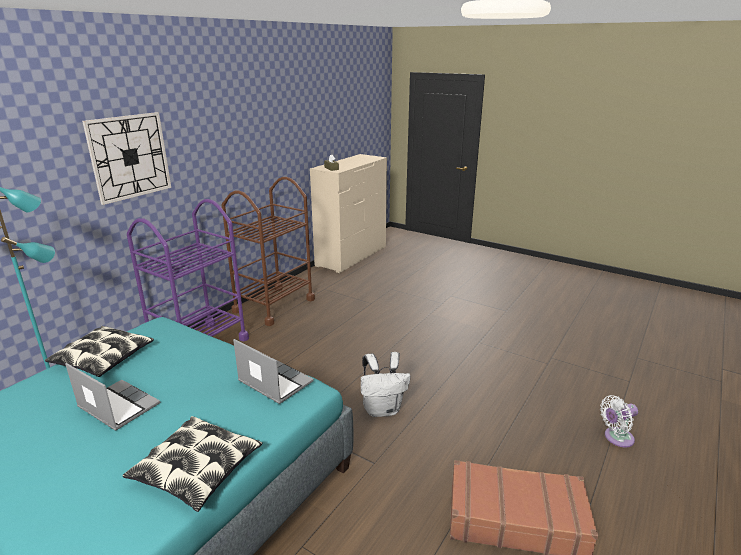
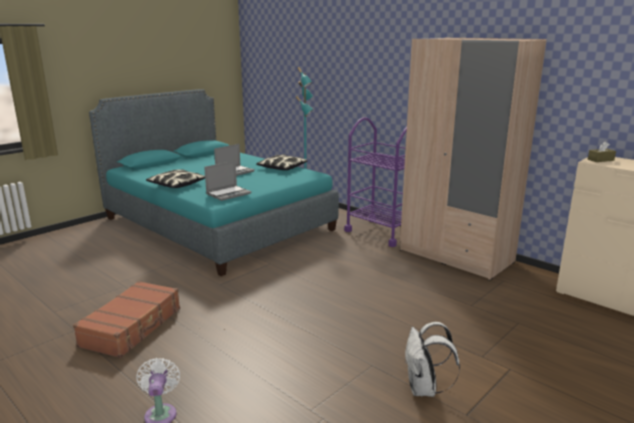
camera: 100 degrees right, 5 degrees down
(129, 157) = (395, 80): wall clock -> none
(274, 305) = (456, 256): brown cart -> beige wardrobe
(382, 409) = (274, 293): white backpack -> white backpack (424, 389)

